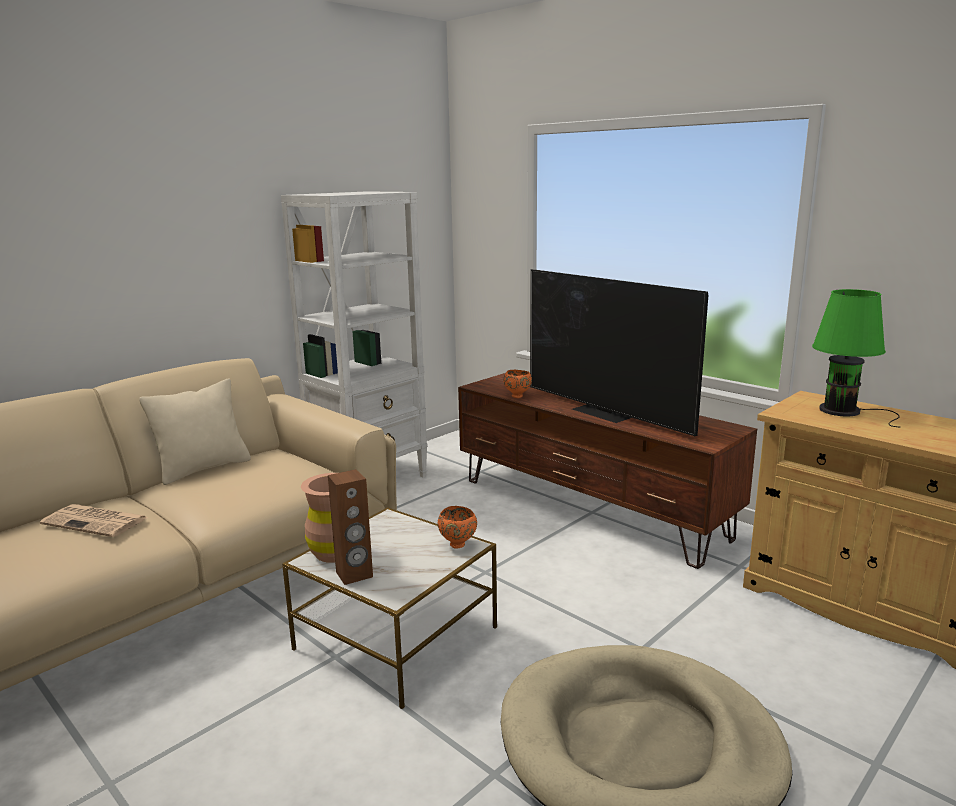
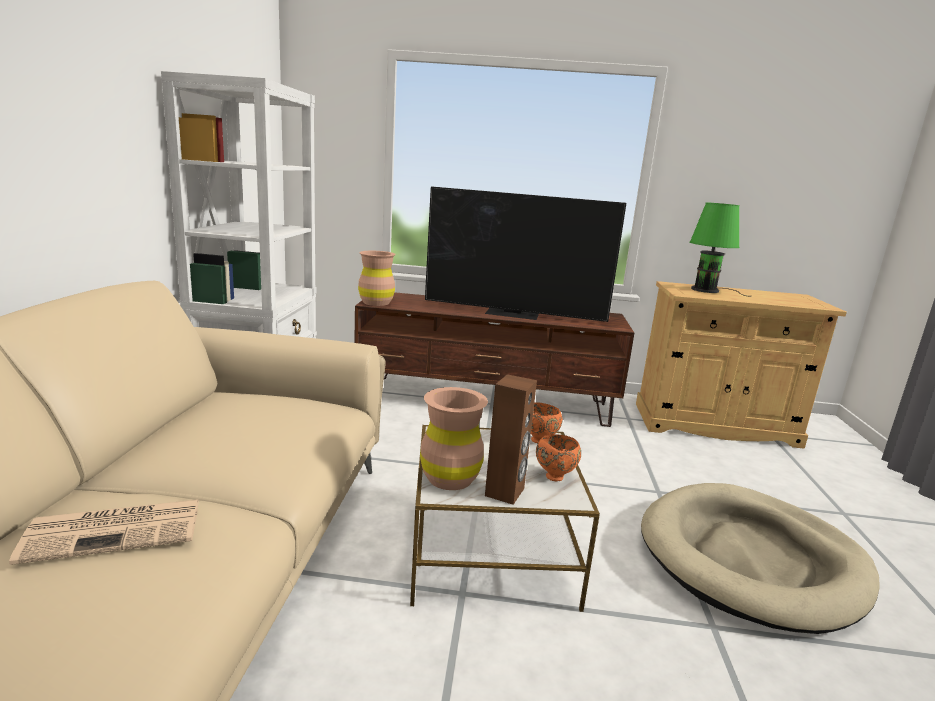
camera: 40 degrees left, 0 degrees up
(203, 468) = (164, 428): beige pillow -> none
(483, 385) = (376, 302): none -> brown vase
(518, 396) = (424, 308): orange bowl -> orange bowl (555, 476)

